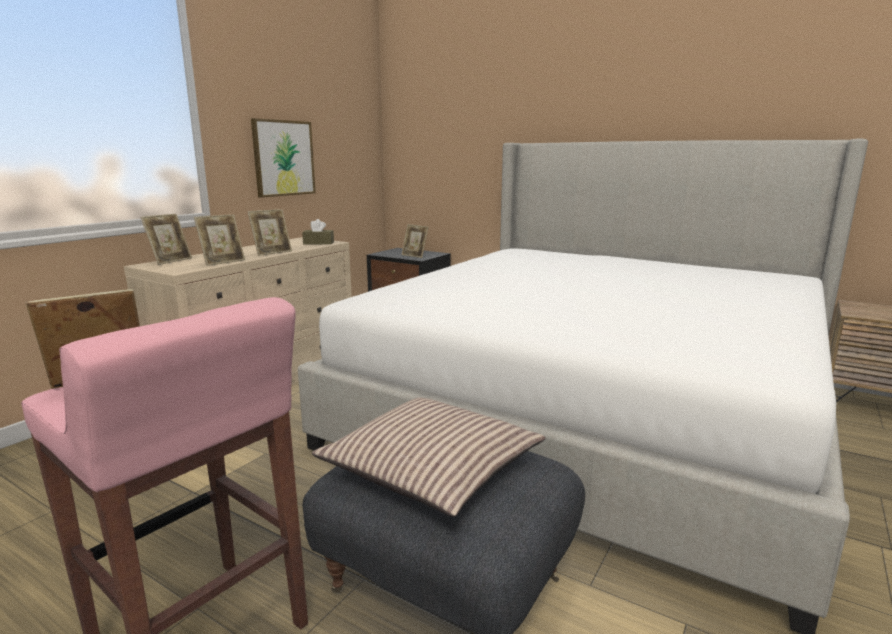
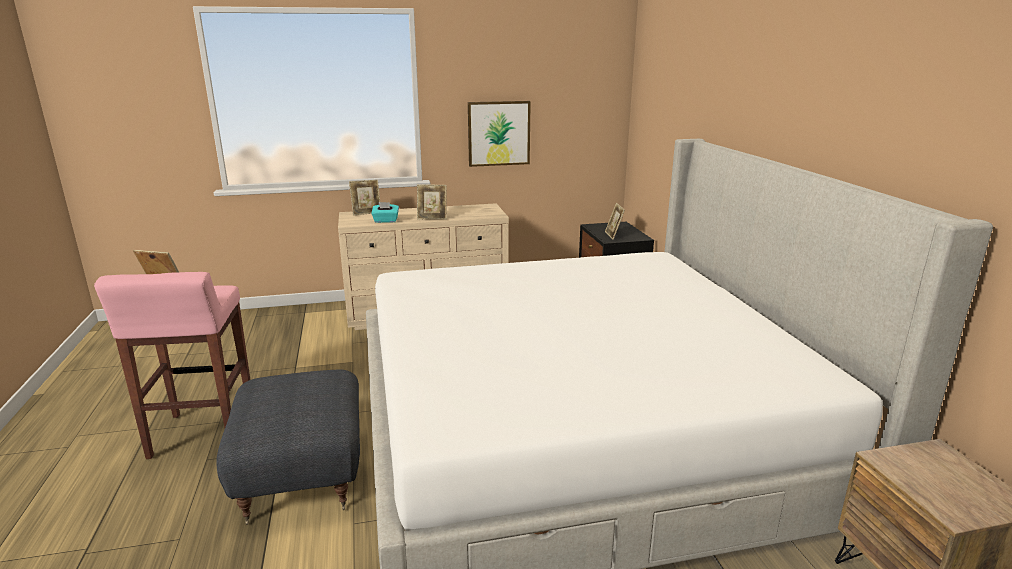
camera: 45 degrees right, 5 degrees up
(223, 262) = (385, 221): picture frame -> turquoise tissue box
(318, 243) = (486, 213): brown tissue box -> none
(432, 469) = (285, 397): pillow -> none

